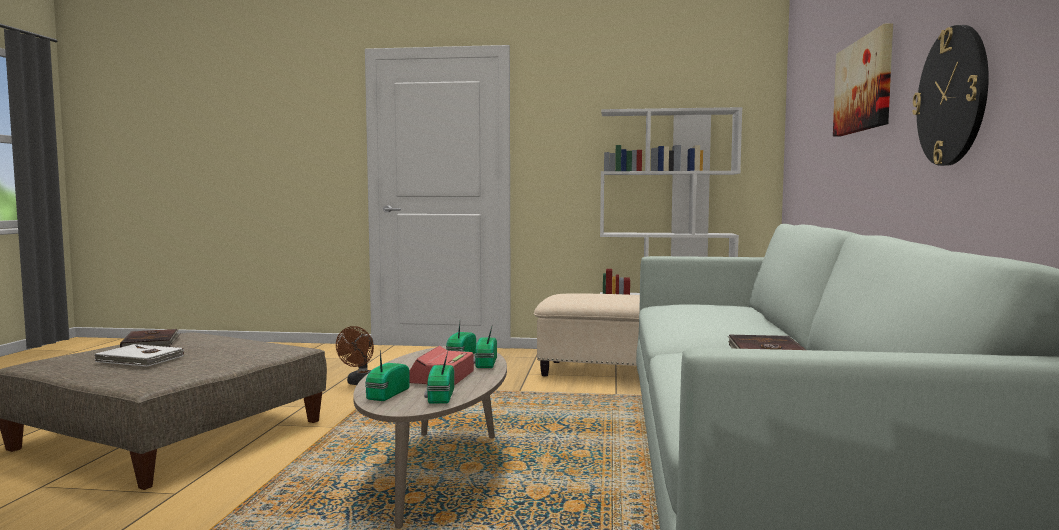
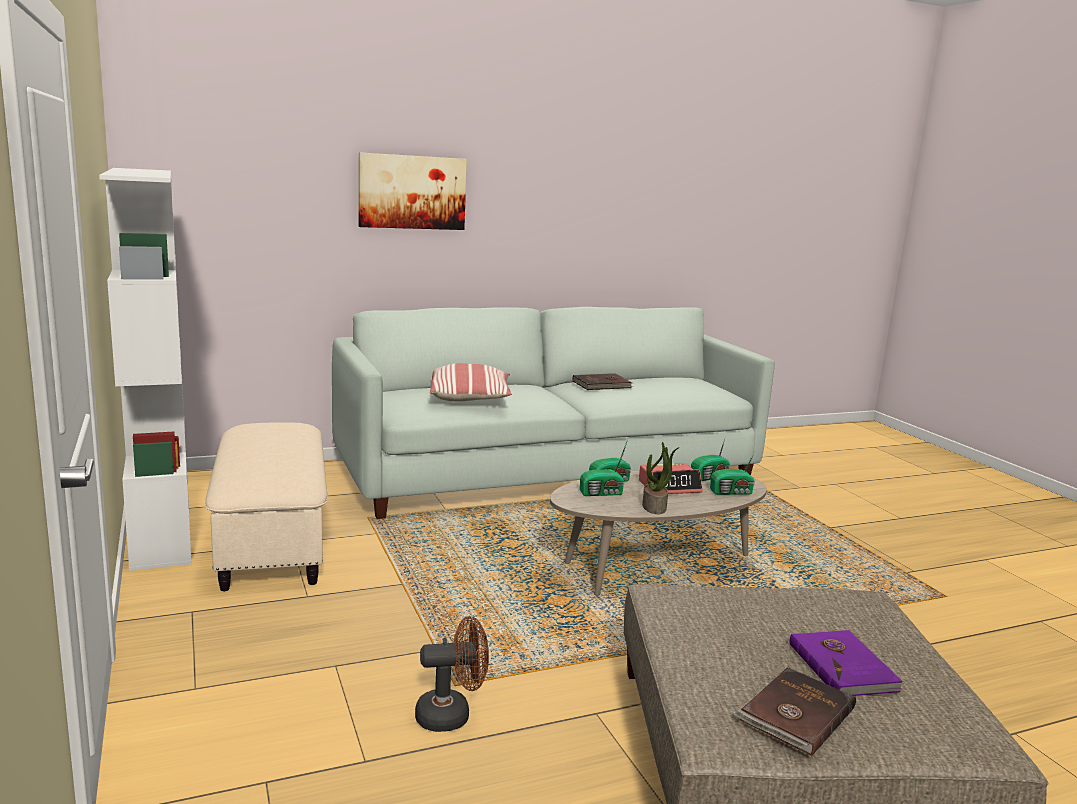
camera: 120 degrees left, 10 degrees up
(139, 359) = (843, 666): white book -> purple book
(405, 364) = (655, 507): none -> potted plant
(696, 313) = (470, 398): none -> pillow
(952, 96) = (548, 226): wall clock -> none

